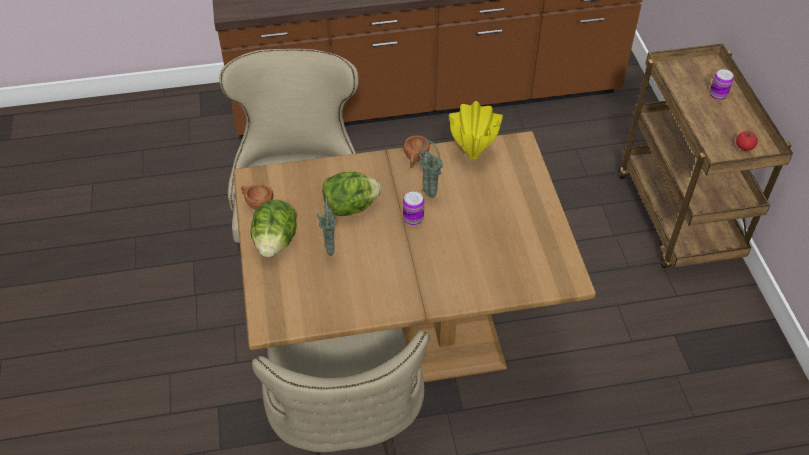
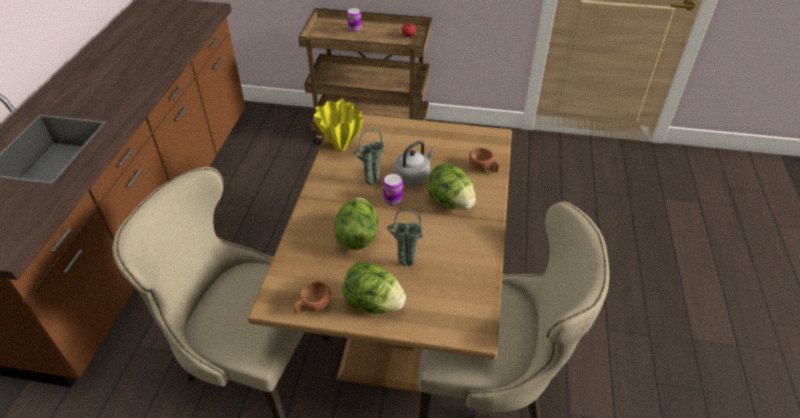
camera: 70 degrees left, 5 degrees down
(415, 159) = (324, 181): brown cup -> brown cup (483, 168)
(433, 264) = (450, 202): none -> lettuce
(457, 224) = (413, 177): none -> grey kettle

